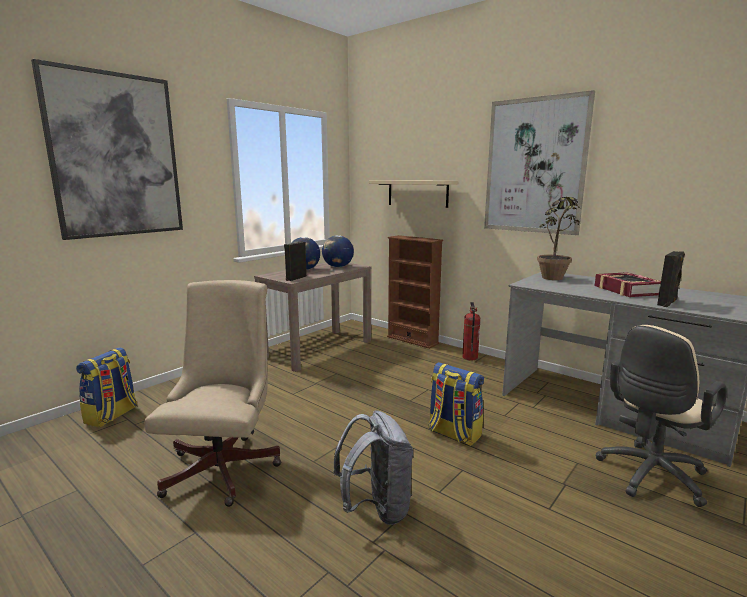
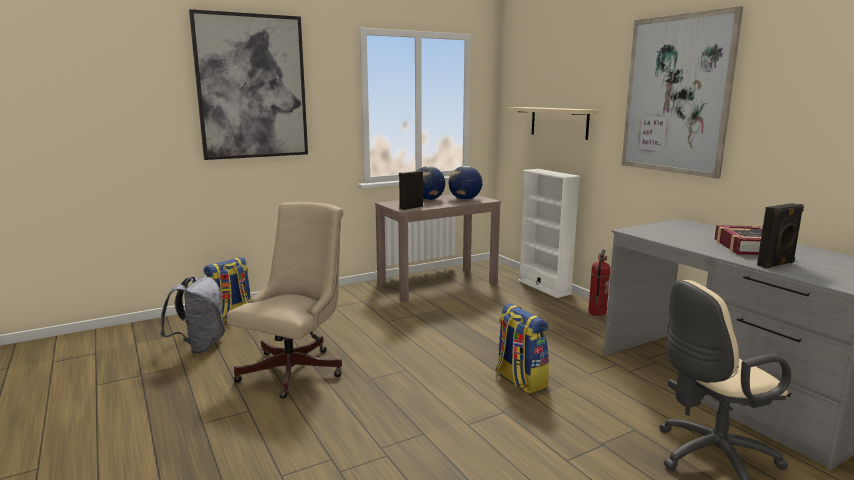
camera: 20 degrees right, 0 degrees up
(376, 508) = (400, 425): grey backpack -> grey backpack (199, 346)
(412, 340) = (544, 287): brown bookcase -> white bookcase
(554, 279) = (675, 229): potted plant -> none

